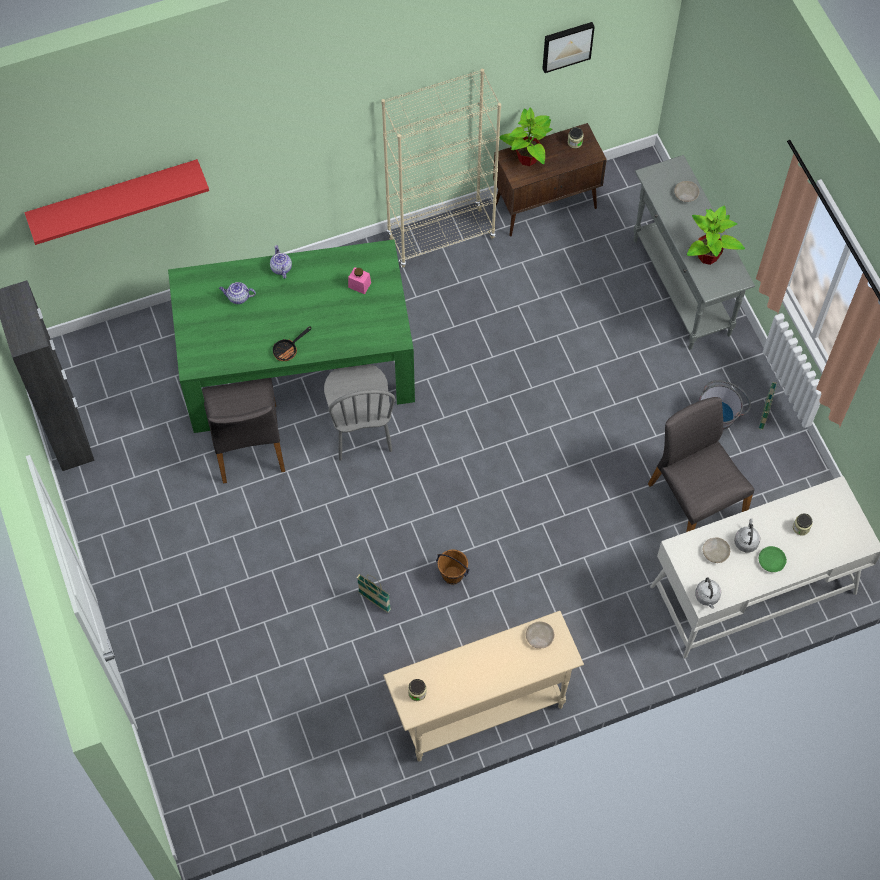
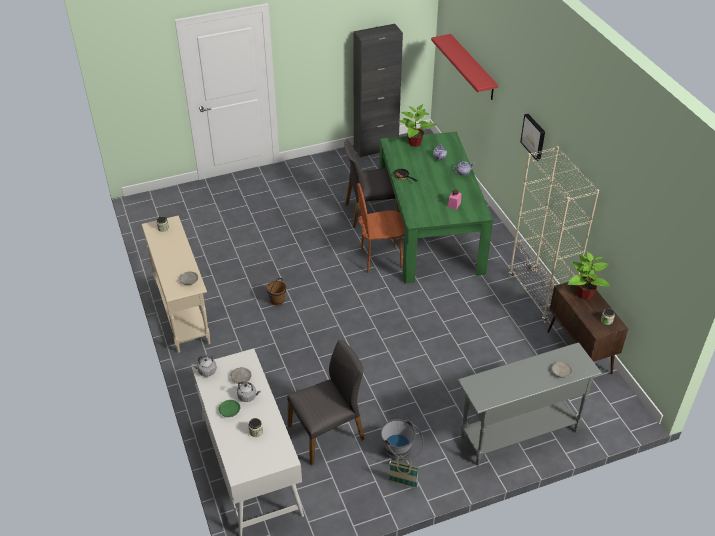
camera: 90 degrees right, 20 degrees down
(361, 432) = (381, 259): grey chair -> brown chair
(374, 601) = (263, 266): basket -> none
(567, 45) = (641, 239): picture -> picture (534, 136)
(708, 256) = (501, 383): potted plant -> potted plant (414, 143)

